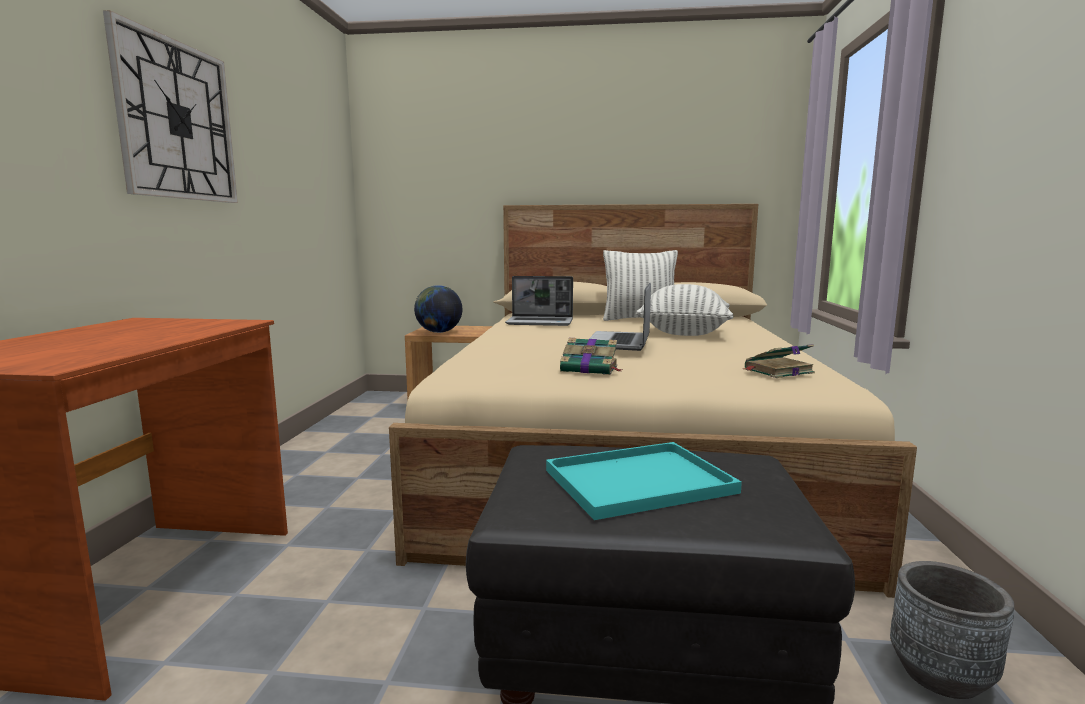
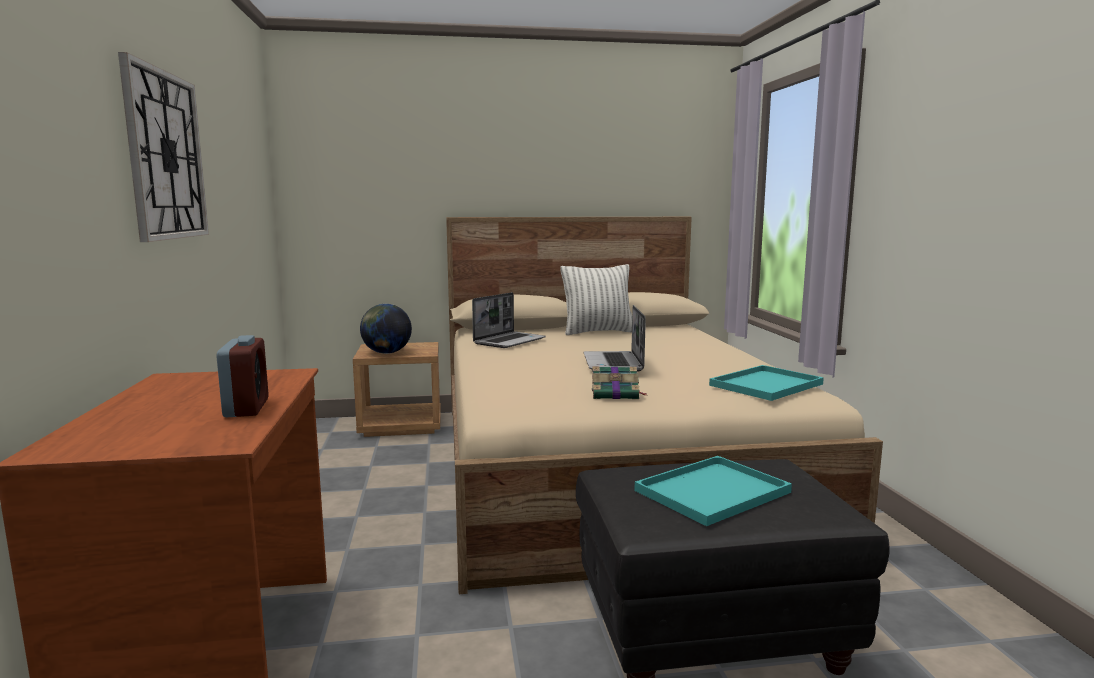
camera: 15 degrees left, 0 degrees up
(139, 342) = (246, 408): none -> alarm clock
(541, 322) = (509, 341): laptop -> laptop turned 45 degrees counterclockwise
(684, 333) = (653, 347): pillow -> none
(777, 371) = (766, 385): book -> turquoise tray
(940, 675) = (918, 610): grey planter -> none

